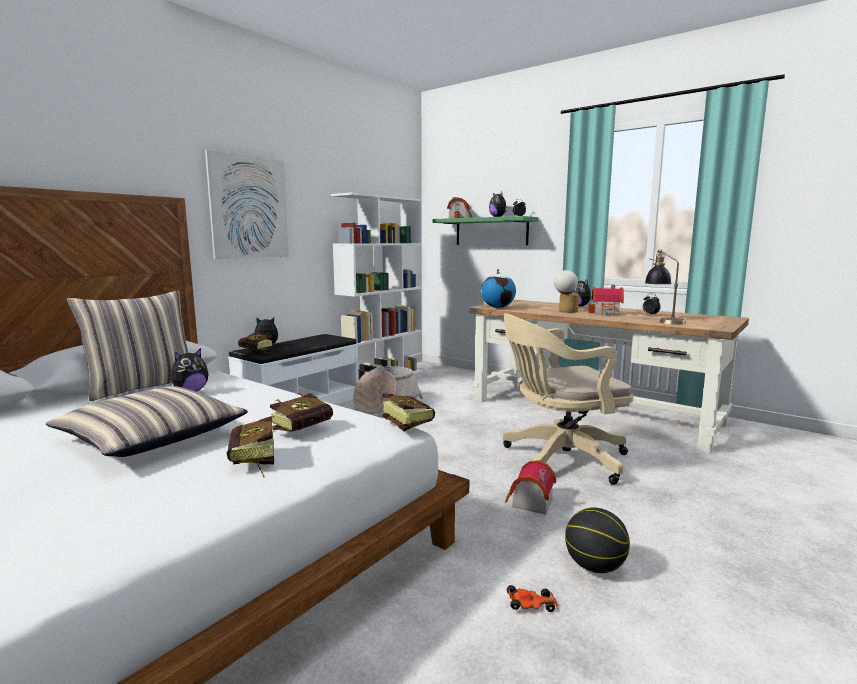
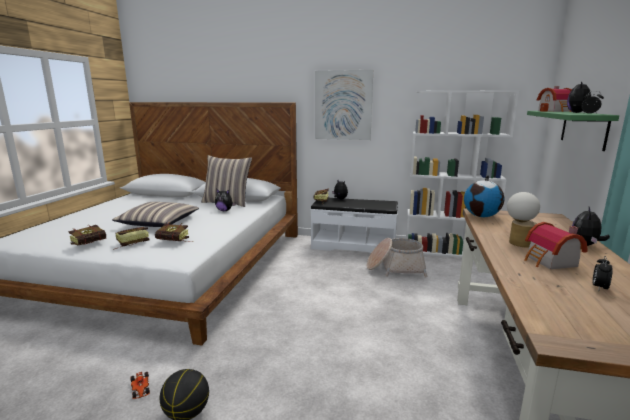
camera: 65 degrees right, 5 degrees up
(404, 423) = (194, 259): book -> book (93, 243)
(529, 503) = (269, 366): toy house -> none
(559, 459) = (365, 370): beige office chair -> none
(663, 321) = (550, 297): table lamp -> none

